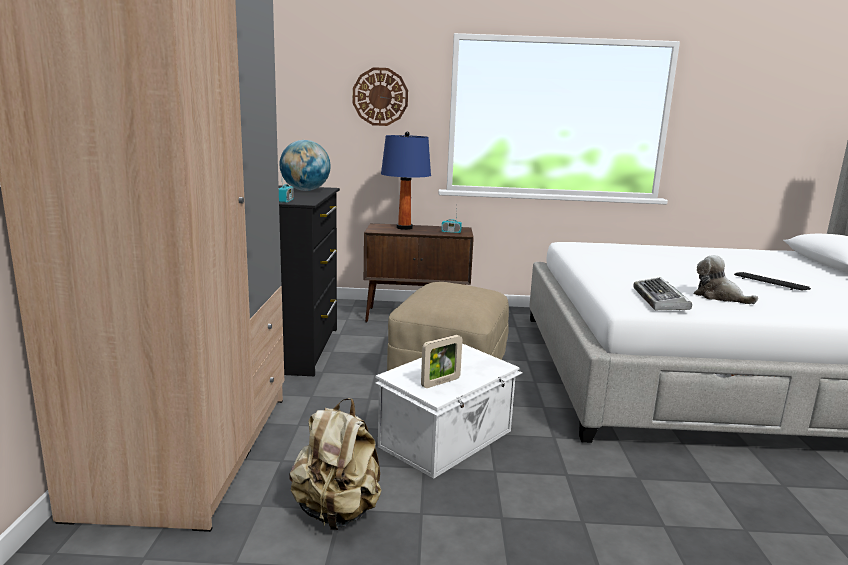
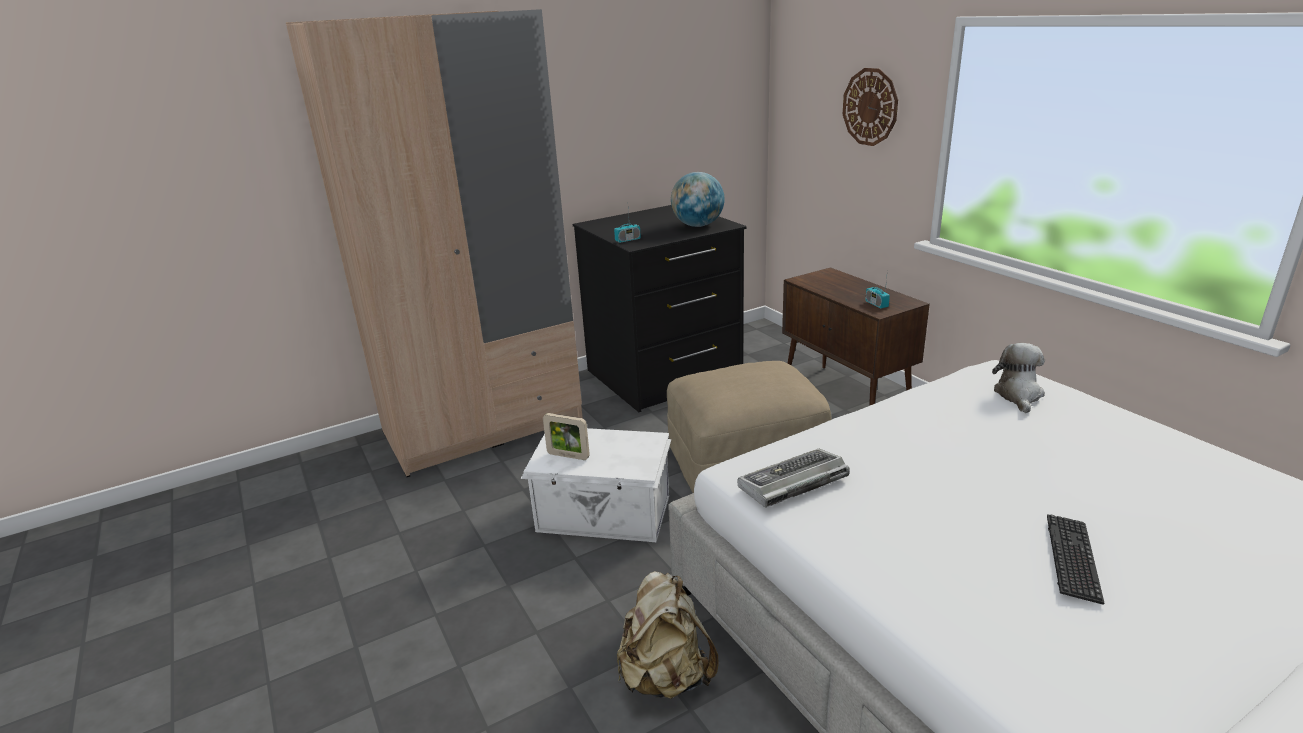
camera: 60 degrees right, 10 degrees up
(337, 512) = (458, 510): beige backpack -> beige backpack (665, 677)
(404, 228) = (843, 284): blue table lamp -> none
(719, 297) = (888, 523): plush toy -> plush toy (1018, 395)

